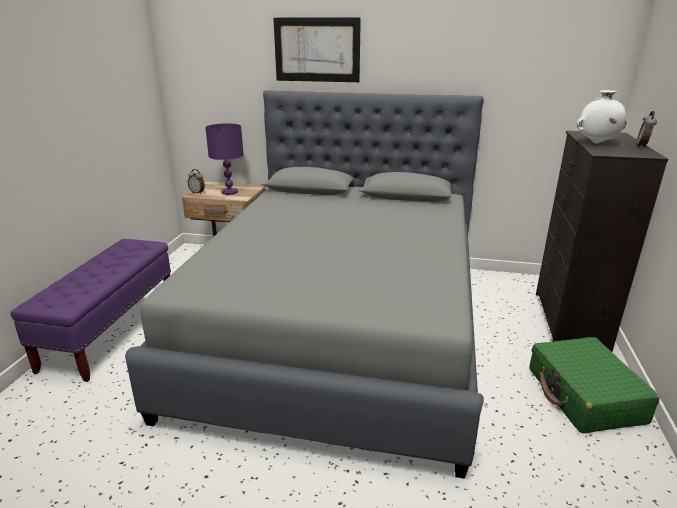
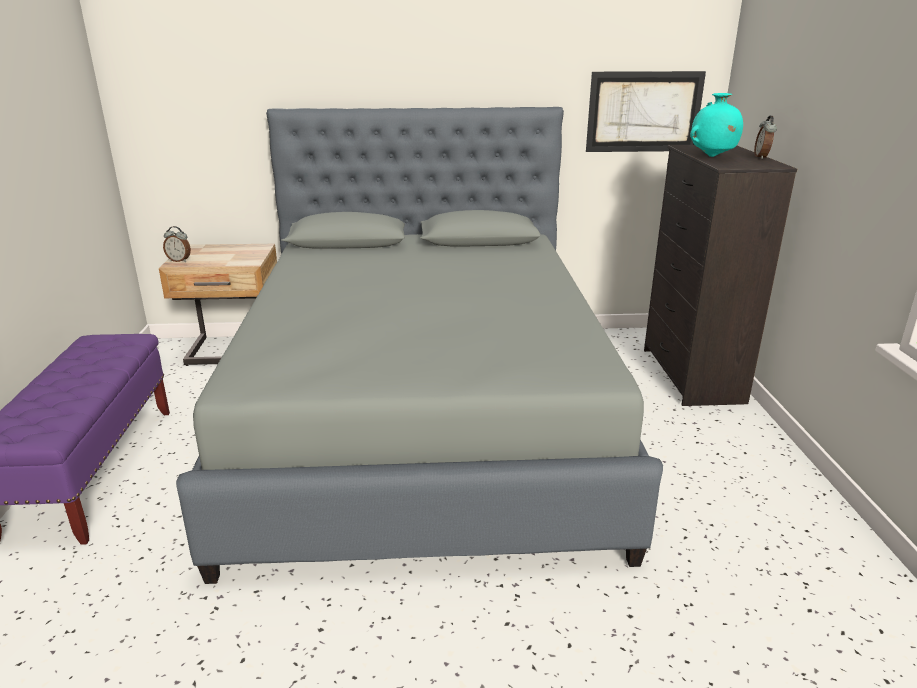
camera: 15 degrees left, 0 degrees up
(230, 192) = (228, 256): purple table lamp -> none
(317, 50) = (340, 51): picture -> picture (644, 112)
(584, 395) = (736, 454): green suitcase -> none
(596, 143) = (712, 156): white vase -> turquoise vase

